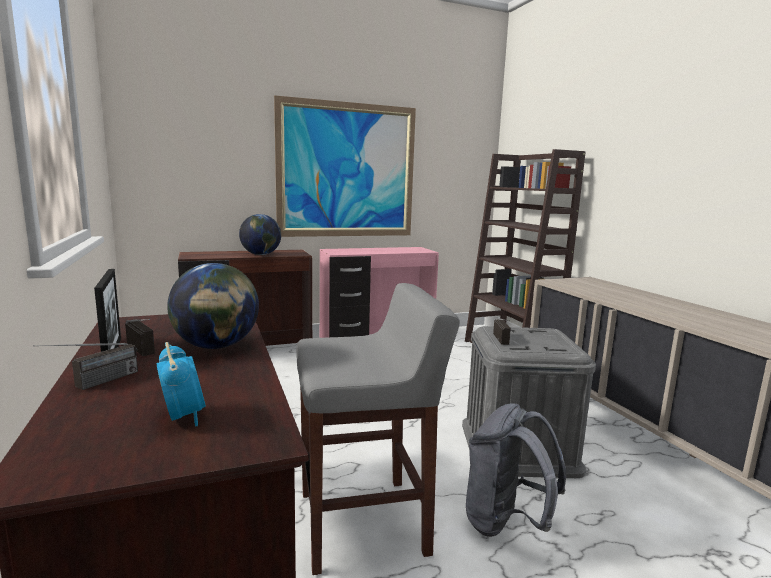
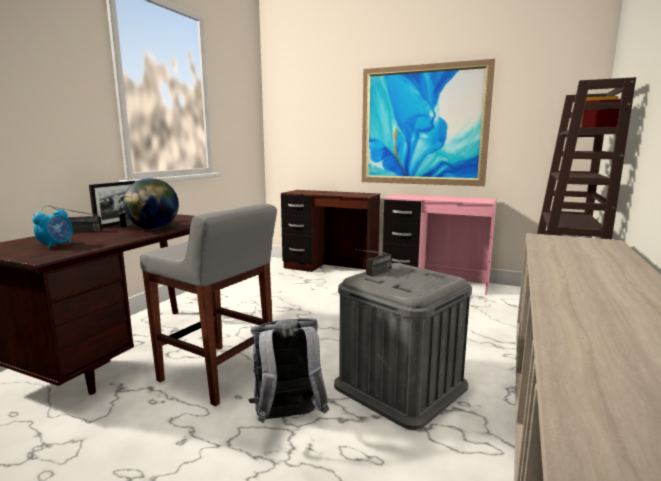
camera: 45 degrees right, 0 degrees up
(261, 254) = (336, 194): globe -> none

